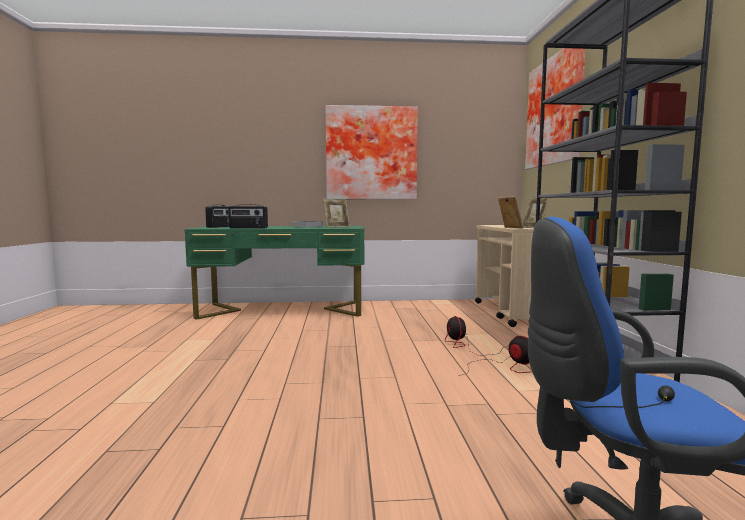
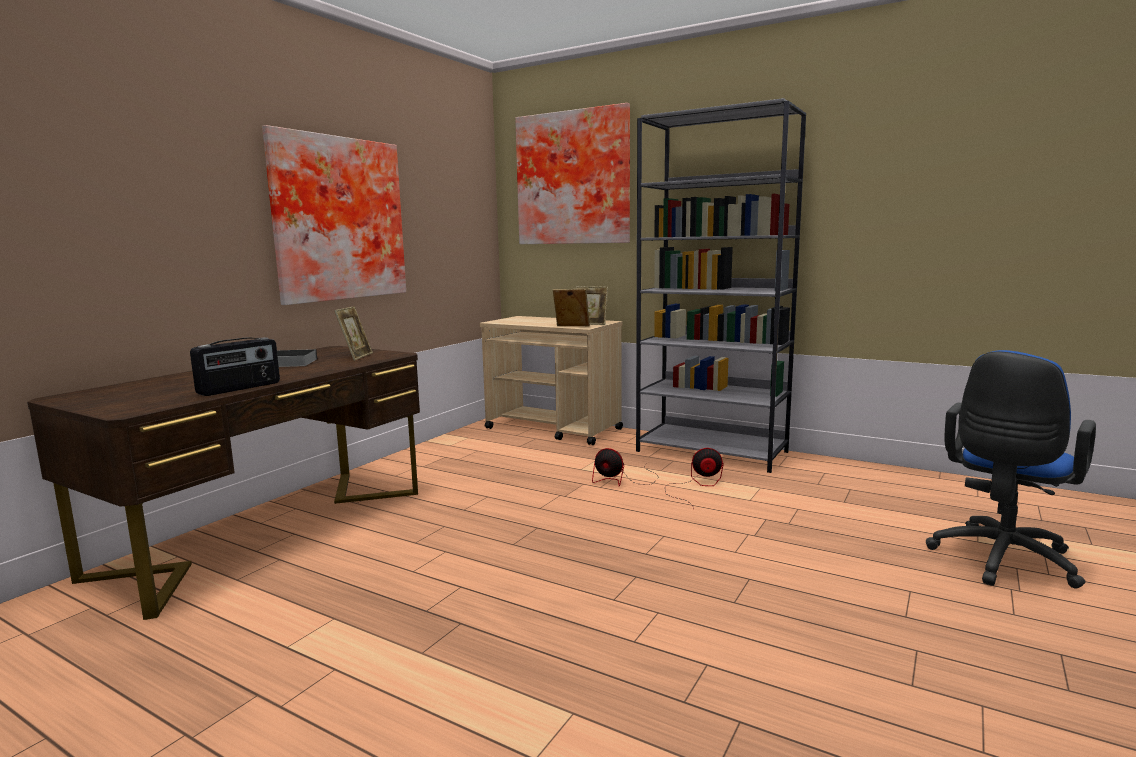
camera: 55 degrees left, 5 degrees up
(219, 227) = (120, 397): radio -> none
(282, 310) = (270, 531): green desk -> brown desk

